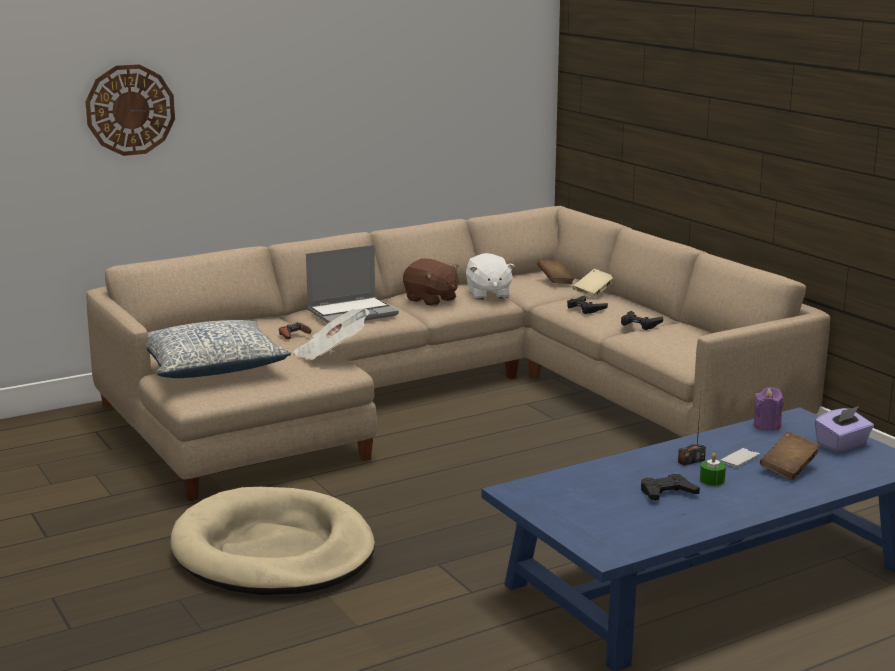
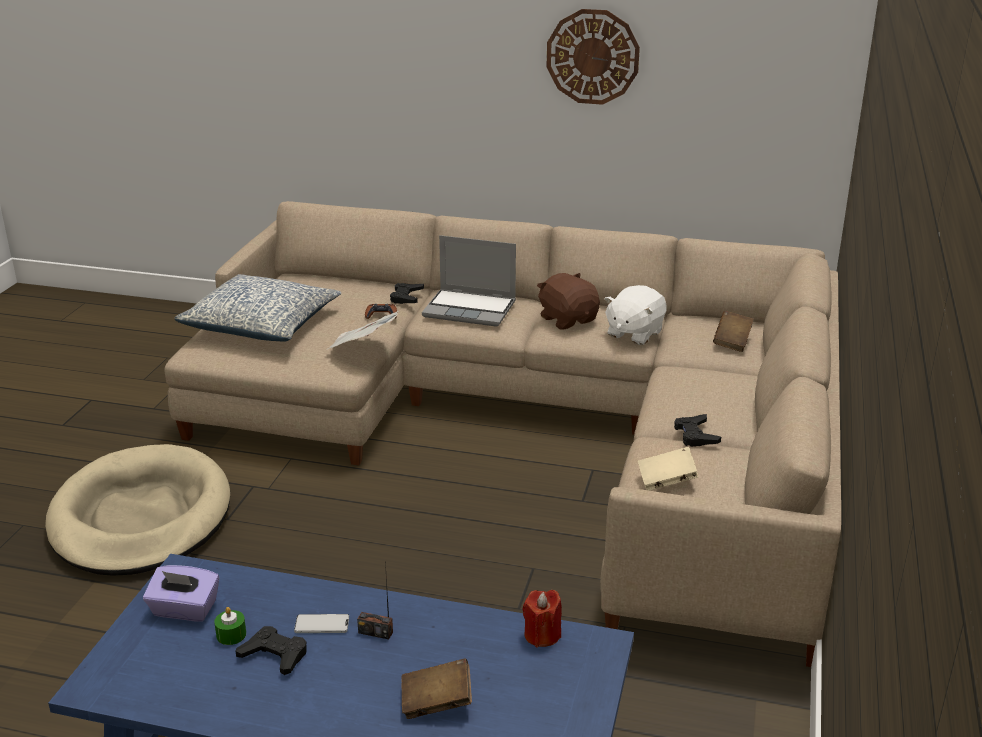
camera: 45 degrees right, 10 degrees up
(130, 110) = (327, 54): wall clock -> wall clock (592, 56)
(431, 300) = (568, 319): brown plush toy -> brown plush toy turned 150 degrees clockwise
(585, 308) = (683, 390): black game controller -> black game controller (406, 297)
(593, 293) = (739, 373): beige book -> beige book (666, 481)
(712, 480) = (341, 667): green candle -> green candle (231, 634)
(739, 459) = (422, 659): phone -> phone (322, 625)
(767, 425) = (542, 635): purple candle -> red candle
(842, 445) = (558, 710): purple tissue box -> purple tissue box (184, 610)

